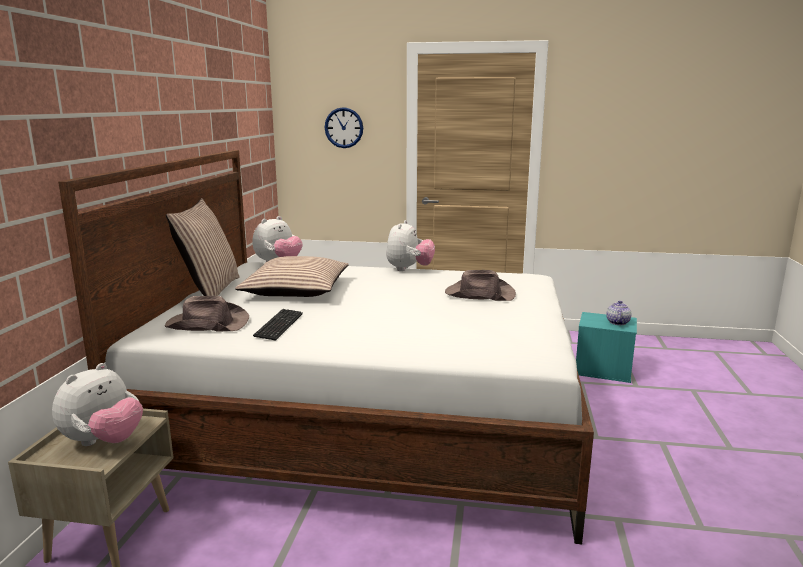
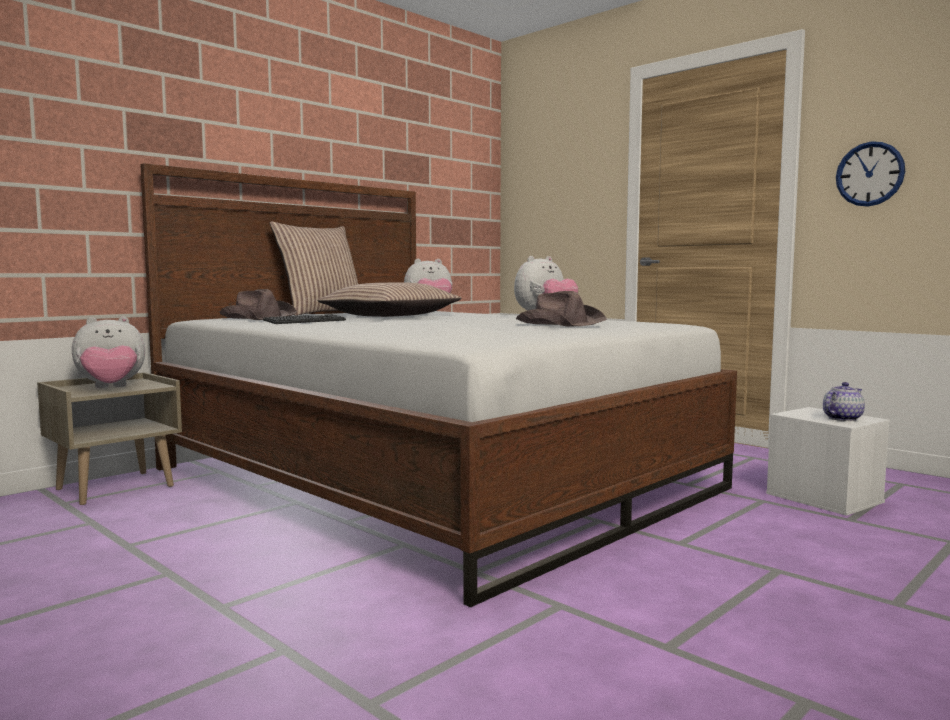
camera: 35 degrees right, 10 degrees down
(344, 127) = (564, 179): wall clock -> wall clock (869, 174)
(602, 370) = (822, 497): turquoise storage box -> white storage box

